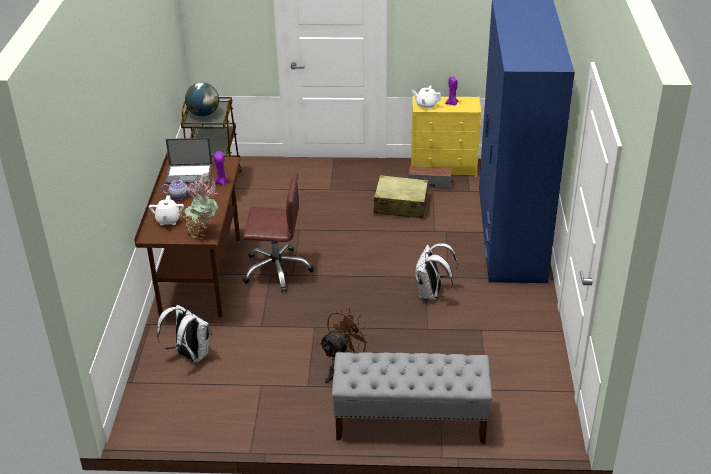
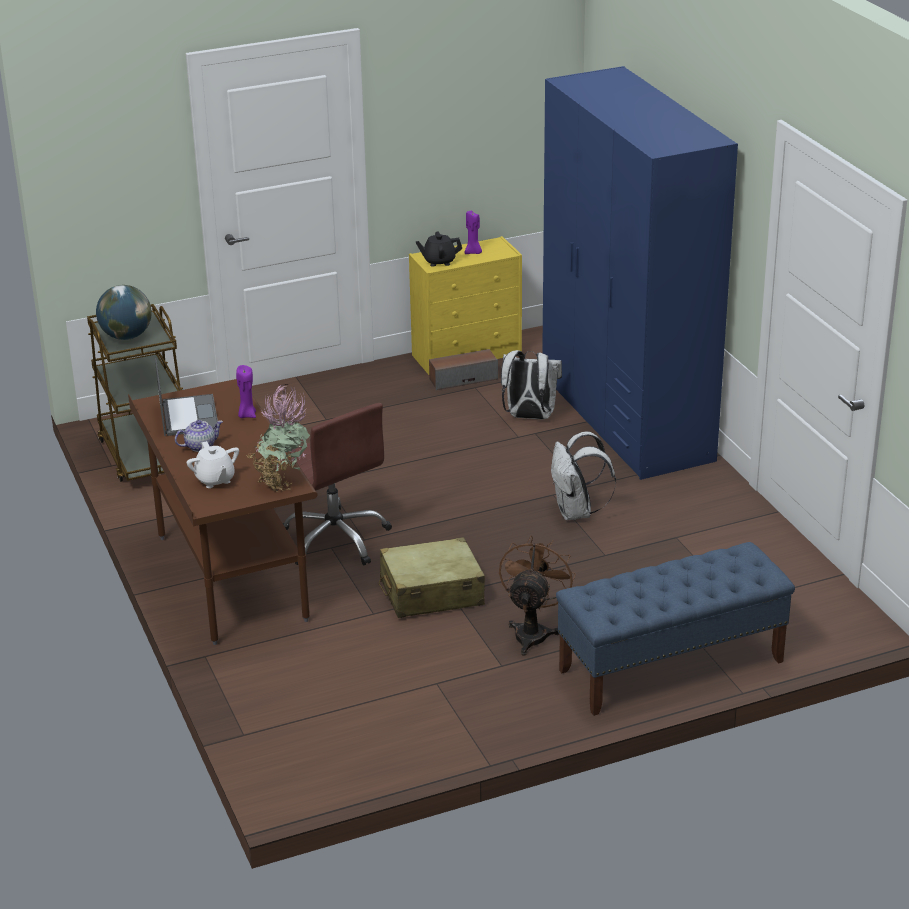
camera: 25 degrees left, 5 degrees down
(190, 174) = (188, 415): laptop -> laptop turned 75 degrees counterclockwise
(190, 355) = (301, 677): white backpack -> white backpack (529, 417)
(277, 270) = (335, 539): brown office chair -> brown office chair turned 75 degrees clockwise
(400, 205) = (445, 416): beige suitcase -> beige suitcase (431, 593)
(410, 422) = (670, 666): grey bench -> blue bench
(426, 105) = (439, 261): white teapot -> black teapot

